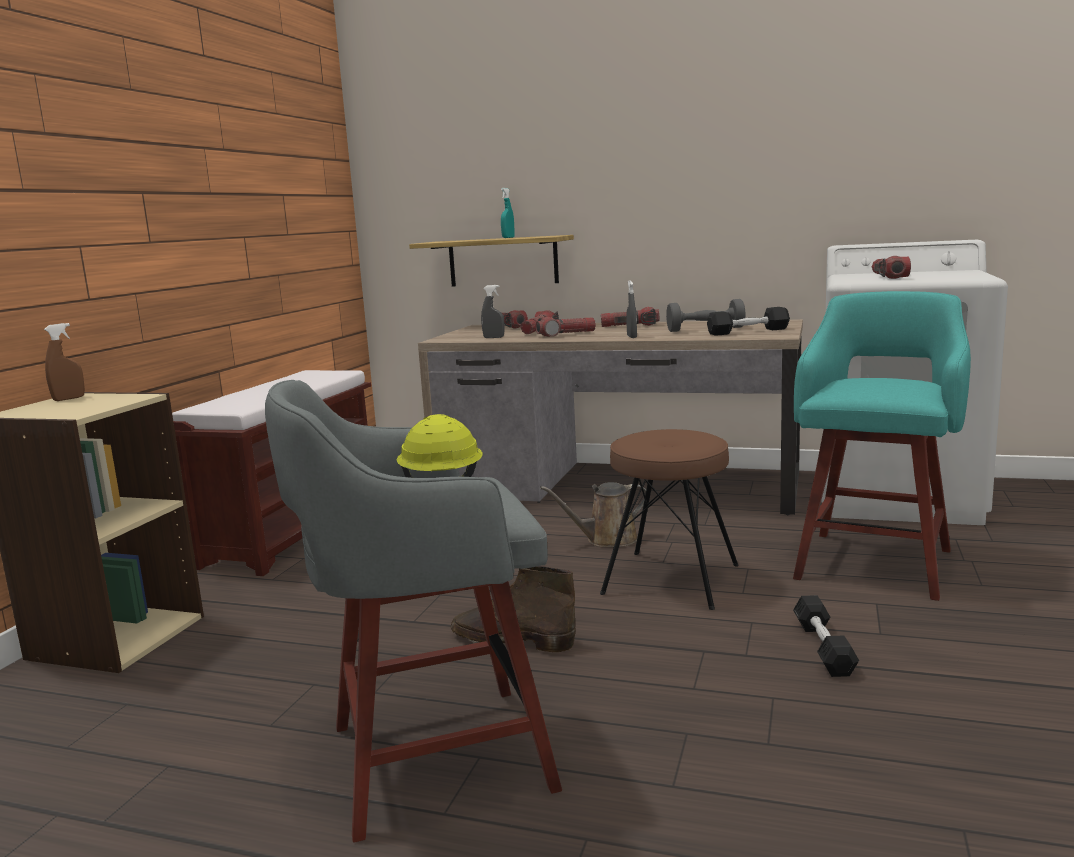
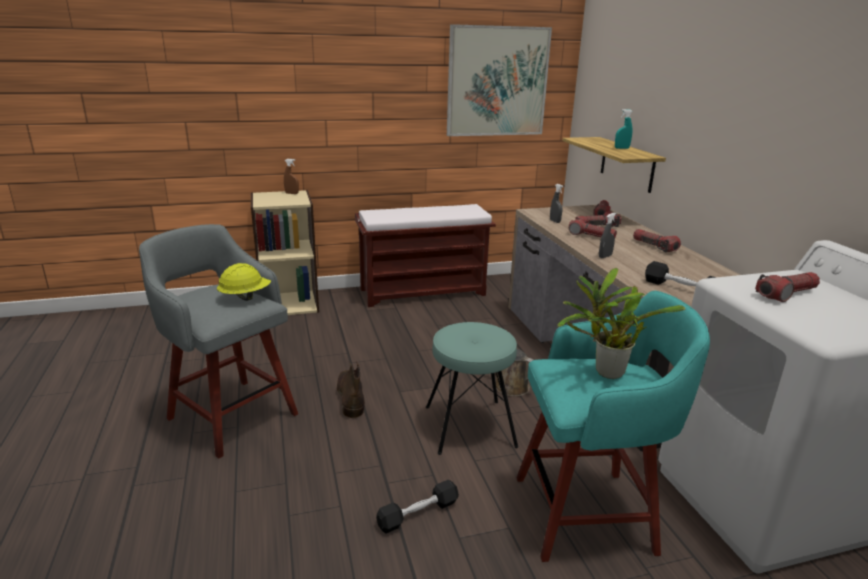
camera: 55 degrees right, 10 degrees up
(285, 178) = (497, 82): none -> picture
(671, 579) = (470, 426): brown stool -> turquoise stool
(705, 329) = (672, 273): grey dumbbell -> none
(870, 381) = (604, 373): none -> potted plant

